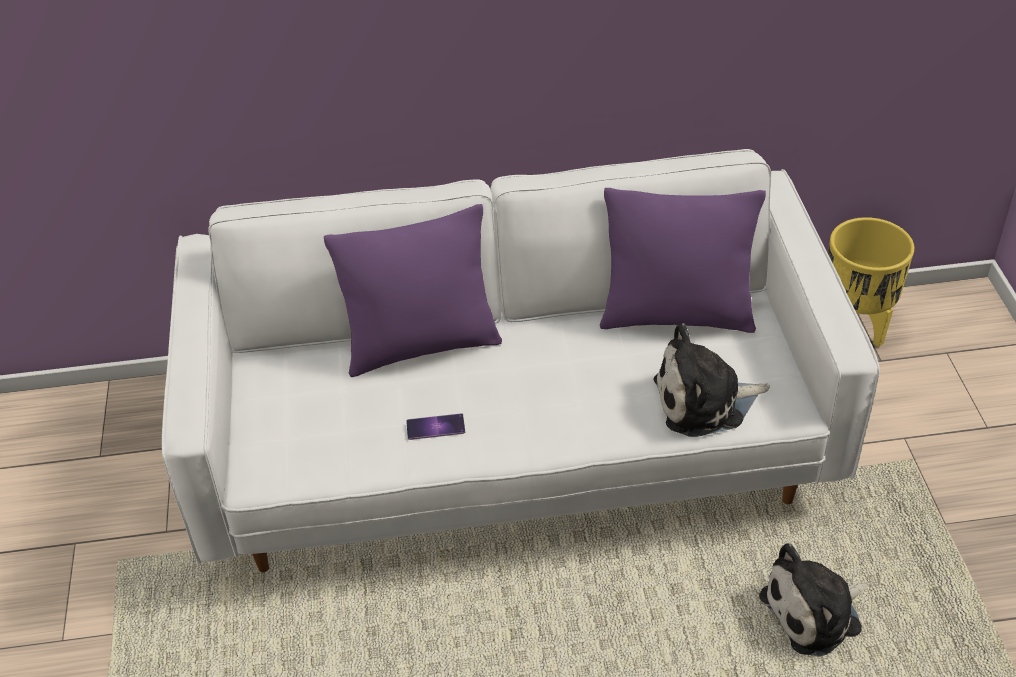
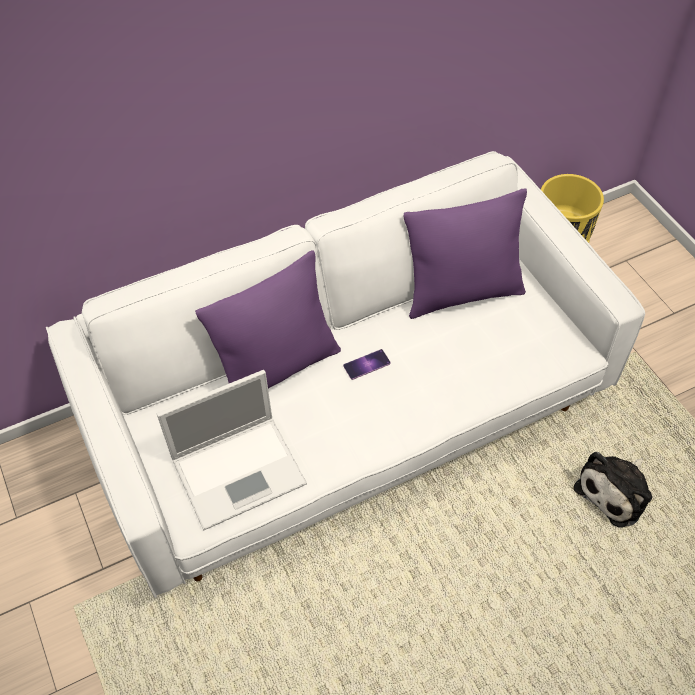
camera: 20 degrees left, 10 degrees up
(331, 436) = (240, 470): none -> laptop
(435, 427) = (321, 439): phone -> phone (366, 364)
(705, 401) = (513, 362): plush toy -> none

